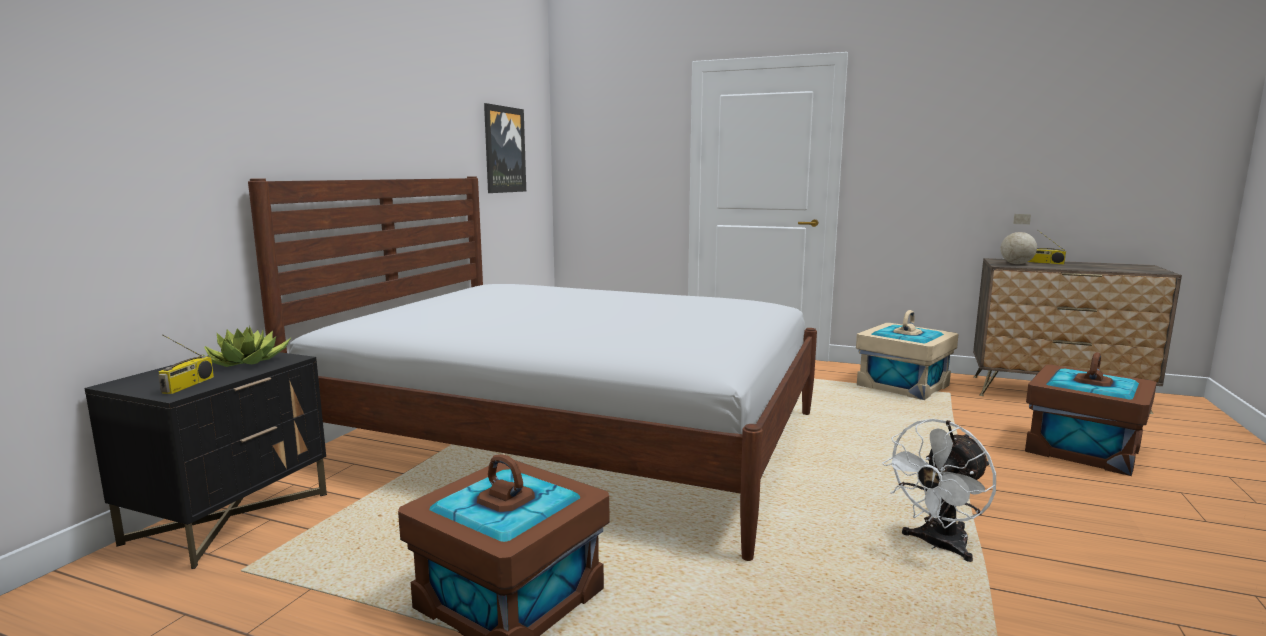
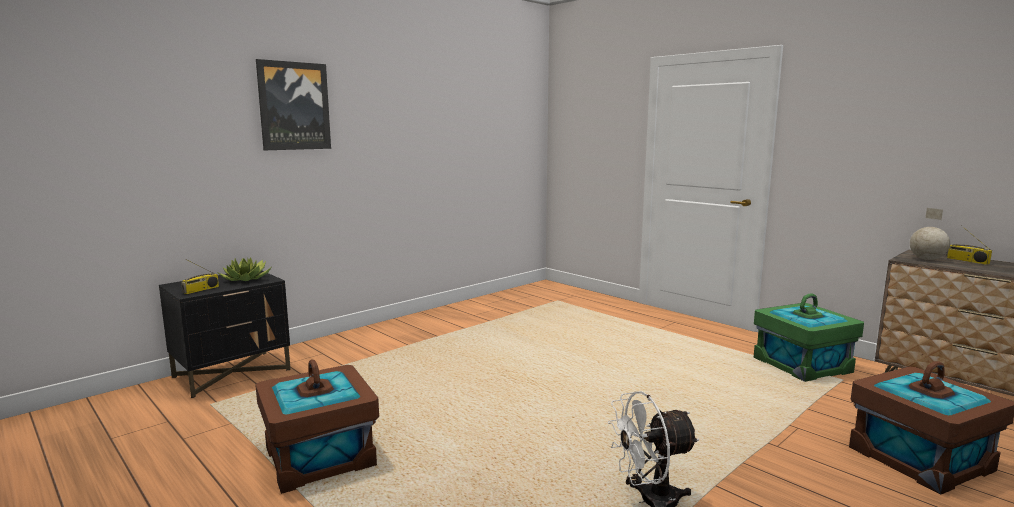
camera: 25 degrees right, 0 degrees up
(504, 149) = (494, 133): picture -> picture (294, 106)
(573, 438) = (470, 361): white bed -> none
(903, 386) = (802, 365): beige storage box -> green storage box

